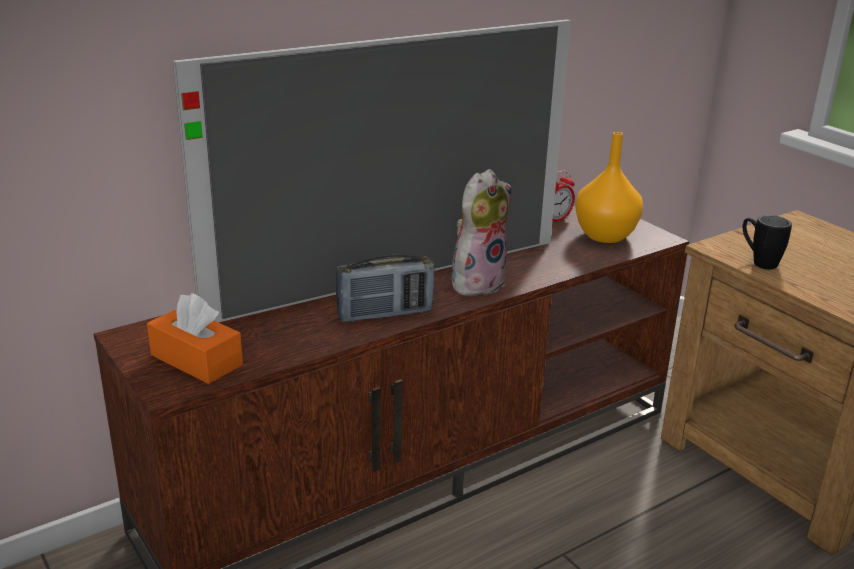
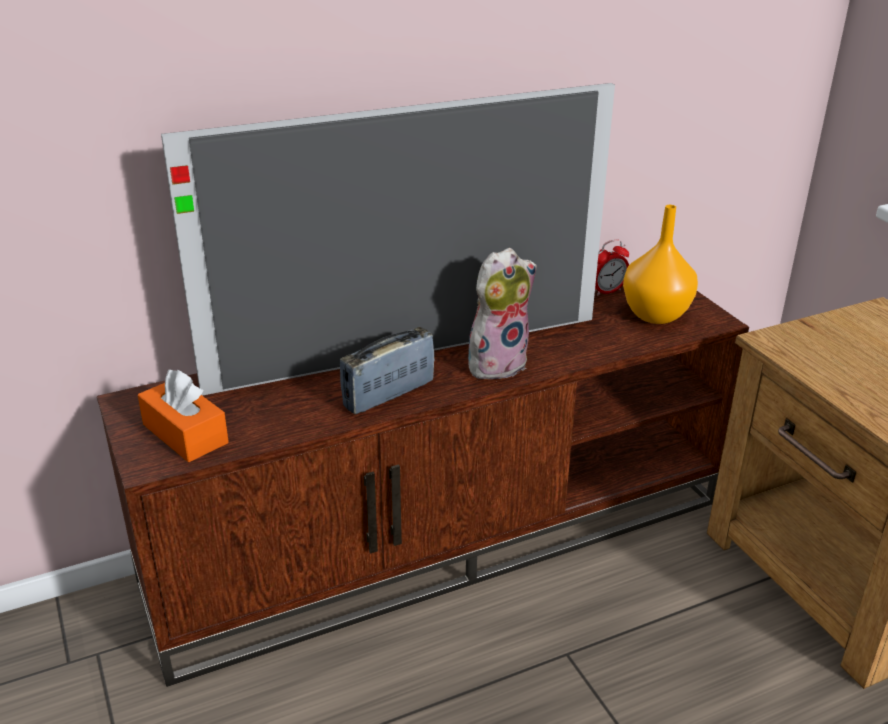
camera: 10 degrees right, 5 degrees up
(385, 314) = (388, 394): radio -> radio turned 150 degrees clockwise
(758, 261) = (812, 361): black mug -> none

